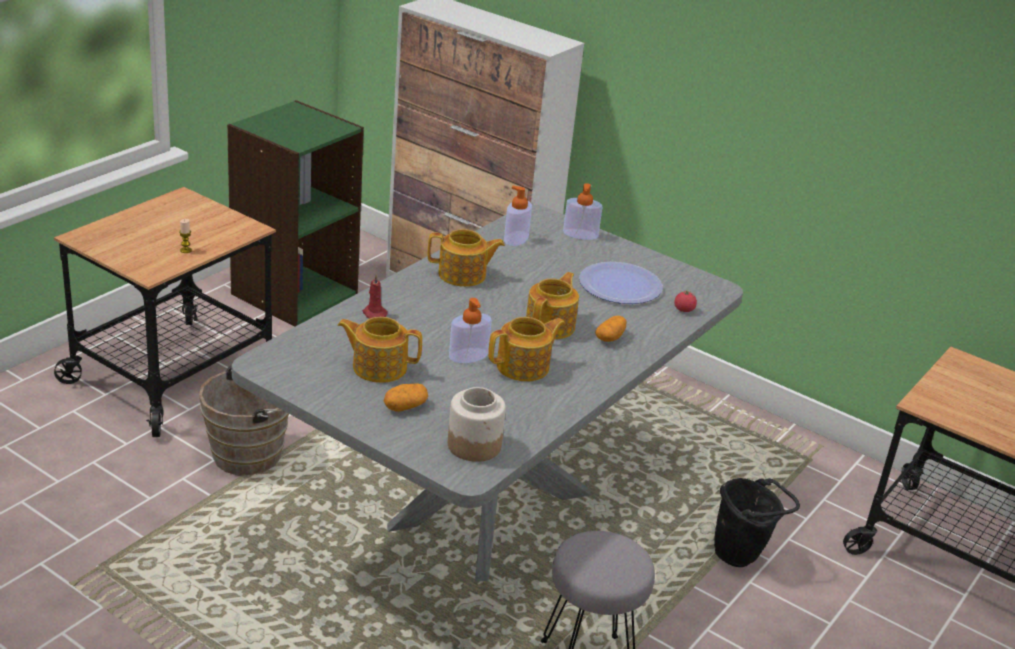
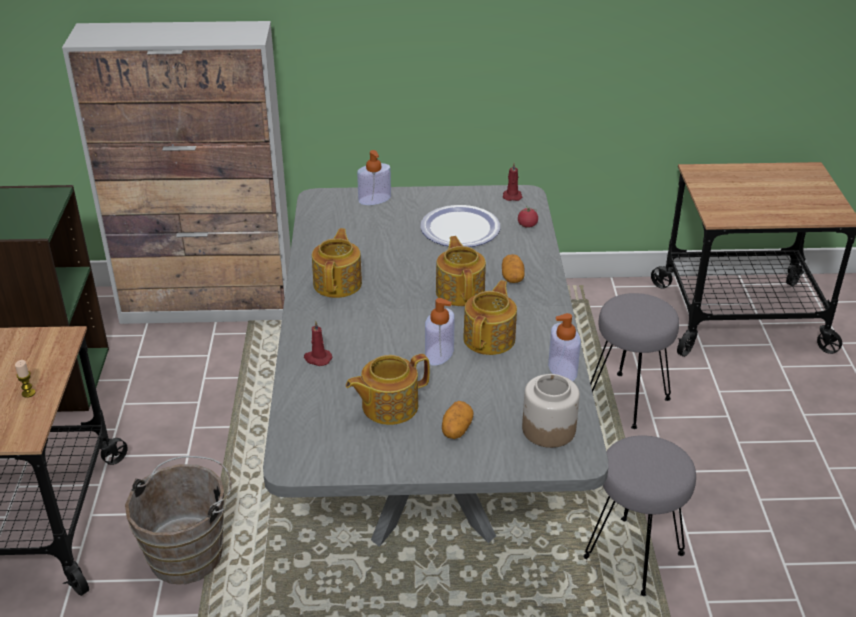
camera: 35 degrees left, 5 degrees up
(463, 275) = (338, 283): teapot -> teapot turned 45 degrees counterclockwise
(516, 238) = (333, 228): soap dispenser -> soap dispenser (562, 369)
(705, 284) = (512, 196): none -> red candle
(742, 556) = (628, 401): black bucket -> grey stool

